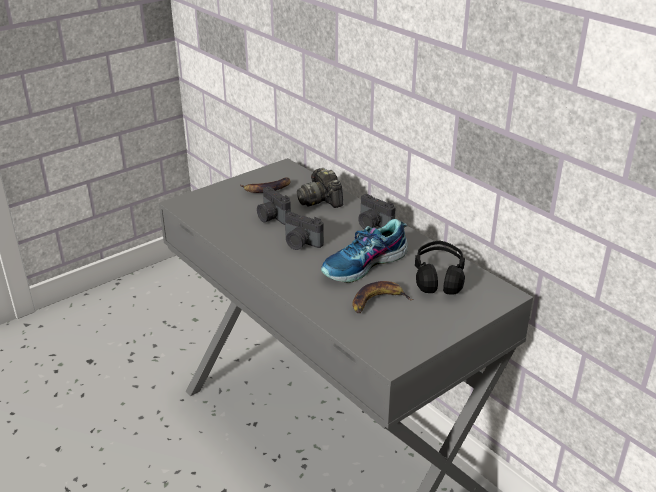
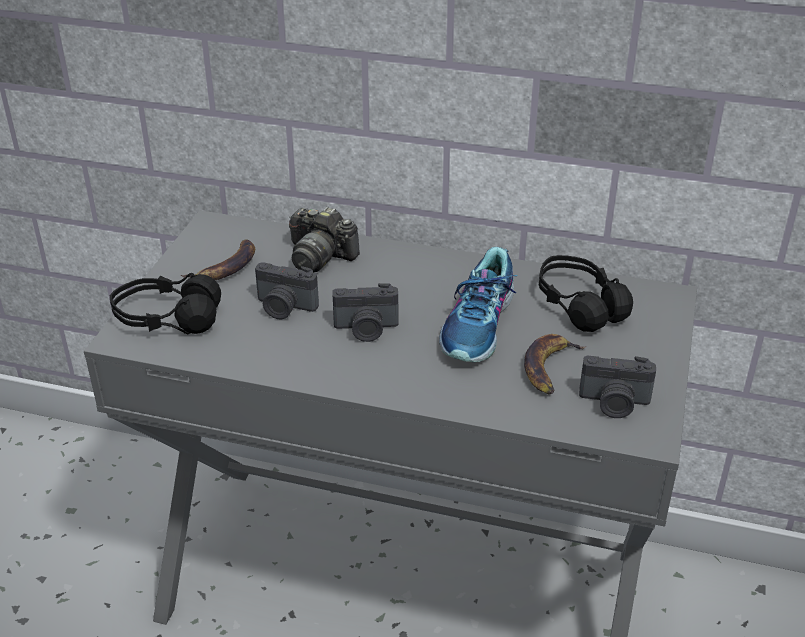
camera: 35 degrees left, 5 degrees up
(210, 202) = (167, 319): none -> black headphones
(373, 225) = (426, 266): camera -> camera (614, 403)

